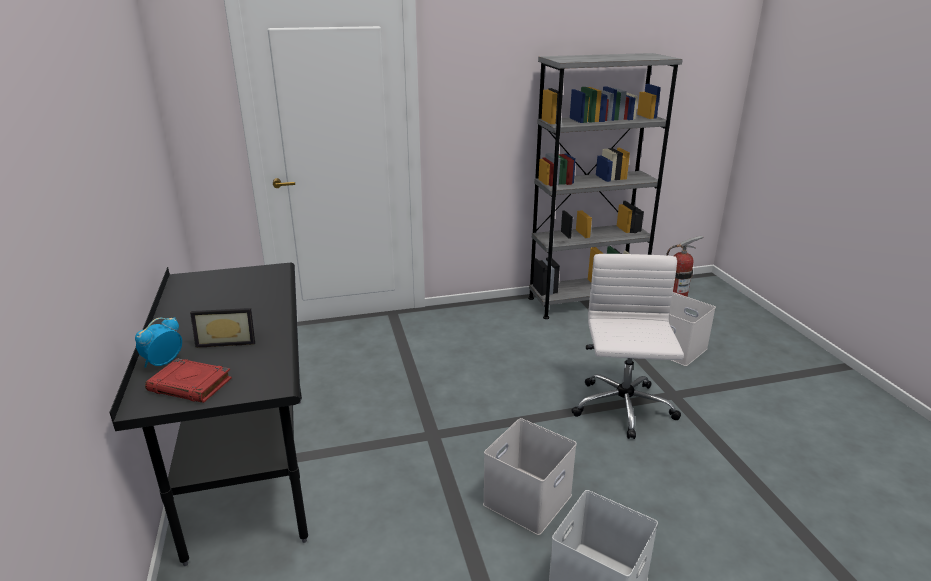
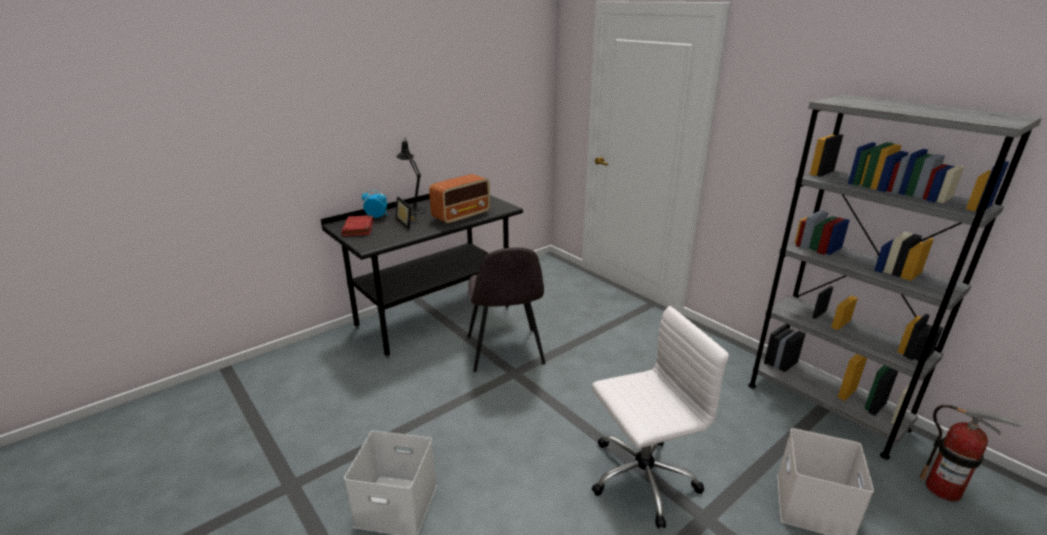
camera: 65 degrees right, 0 degrees up
(183, 328) = (414, 210): none -> black table lamp
(262, 300) = (462, 216): none -> radio
(387, 429) = (505, 351): none -> grey chair
(528, 501) = (469, 443): white storage box -> none

